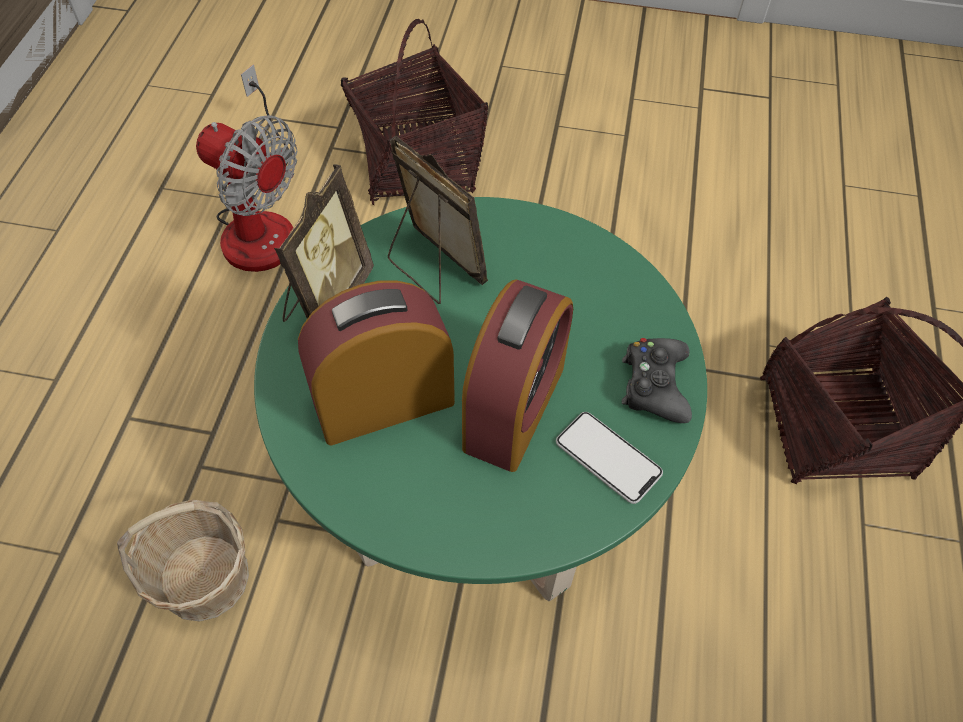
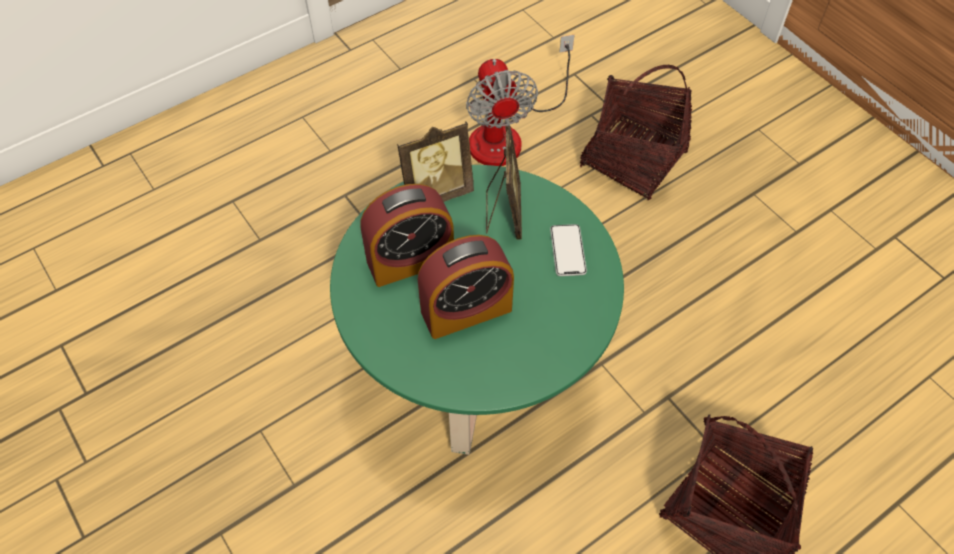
camera: 45 degrees right, 0 degrees up
(203, 577) = (307, 301): basket -> none
(384, 402) = (410, 260): alarm clock -> alarm clock turned 135 degrees clockwise
(608, 458) = (484, 369): phone -> phone (568, 251)
(654, 385) = (548, 356): black game controller -> none

